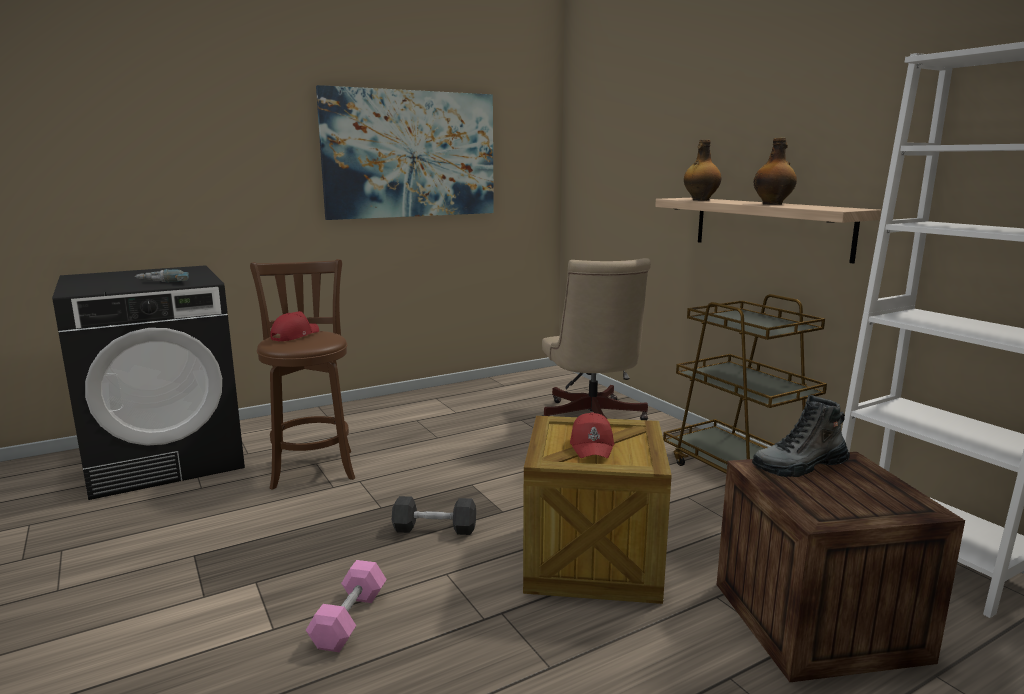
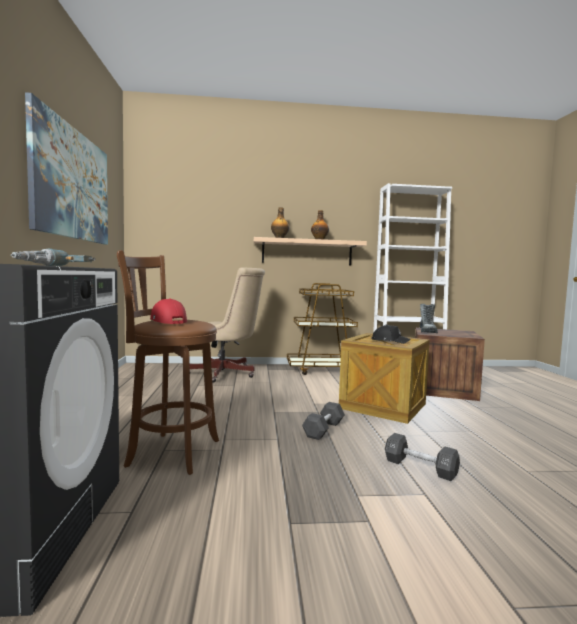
camera: 65 degrees left, 10 degrees down
(349, 619) = (420, 467): pink dumbbell -> black dumbbell
(592, 445) = (390, 341): red cap -> black cap

